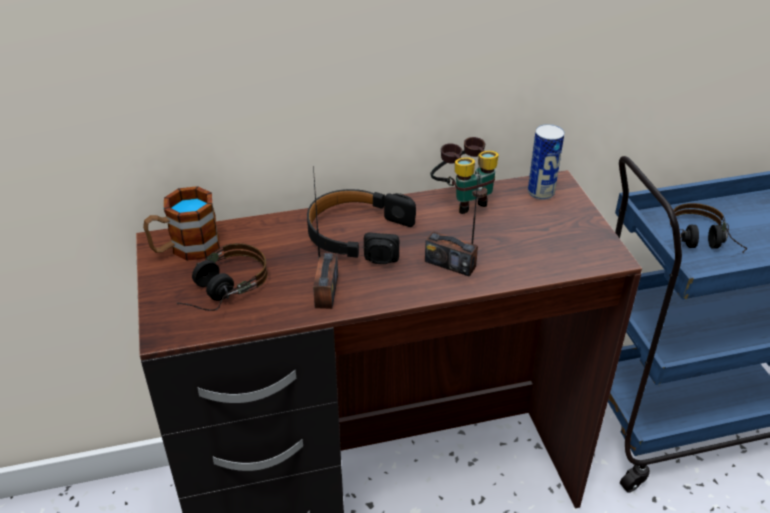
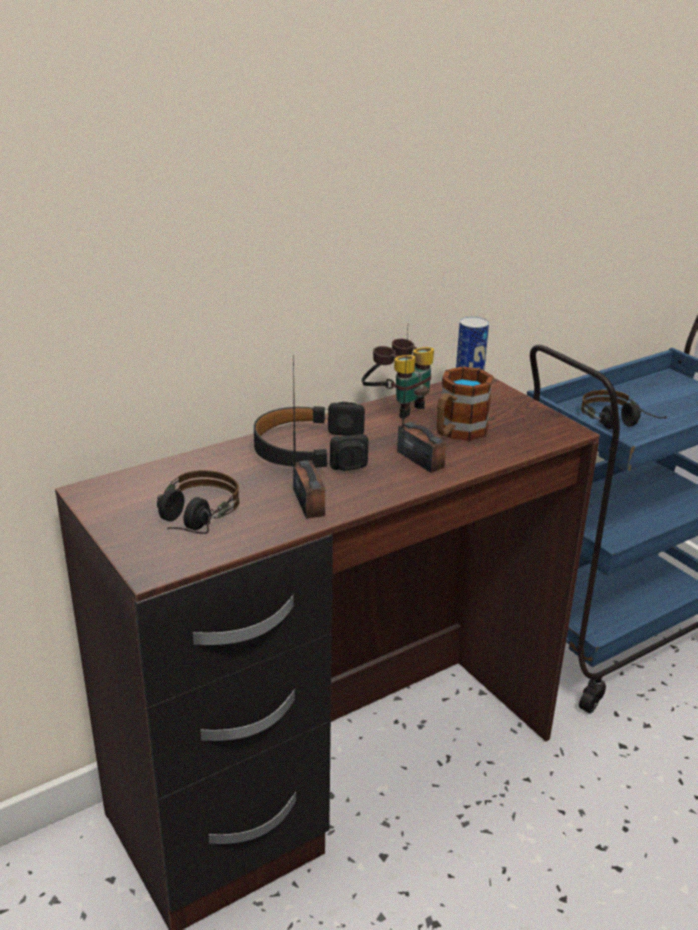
camera: 20 degrees left, 10 degrees down
(185, 249) = (125, 492): mug -> mug (457, 432)
(450, 263) = (420, 459): radio -> radio turned 135 degrees counterclockwise

